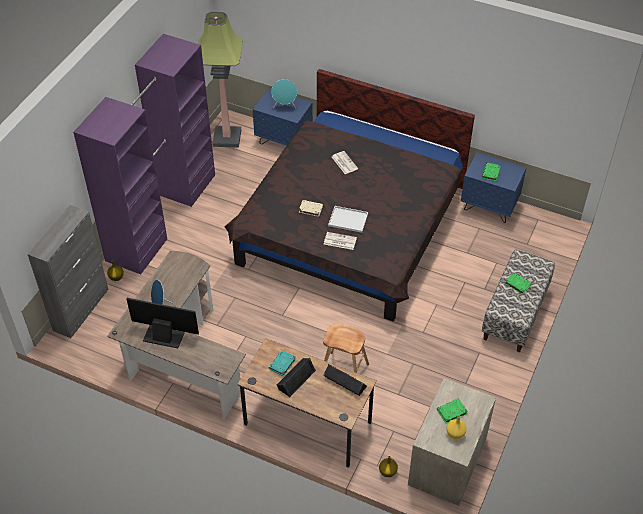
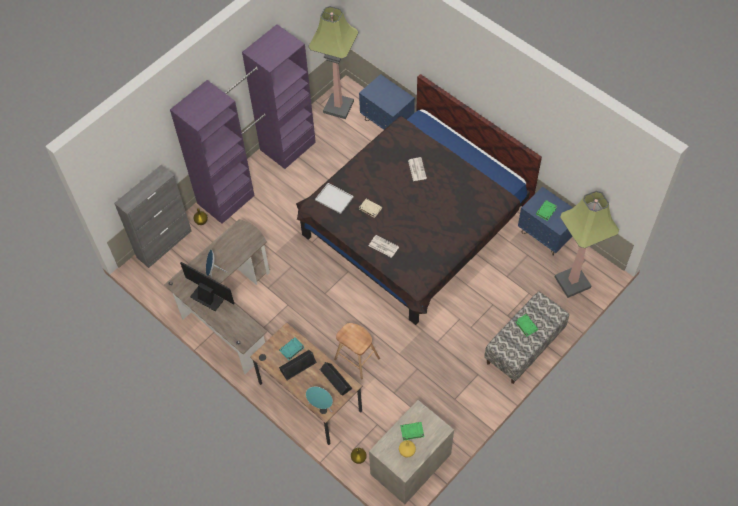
camera: 20 degrees right, 10 degrees up
(285, 107) = (388, 97): turquoise speaker -> turquoise speaker (321, 405)
(349, 219) = (399, 227): white tray -> white tray (335, 198)
(535, 242) = (572, 282): none -> floor lamp

